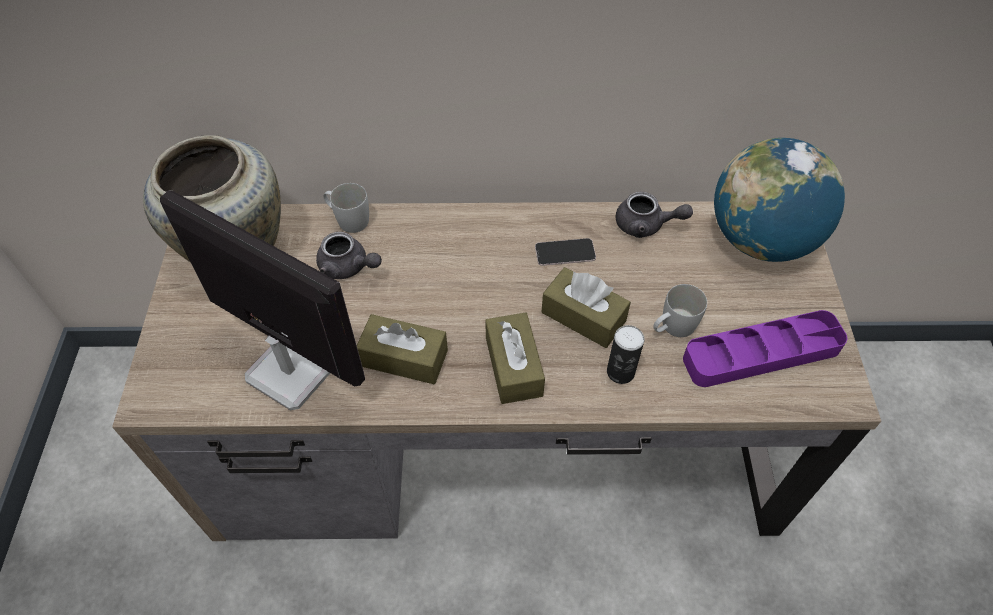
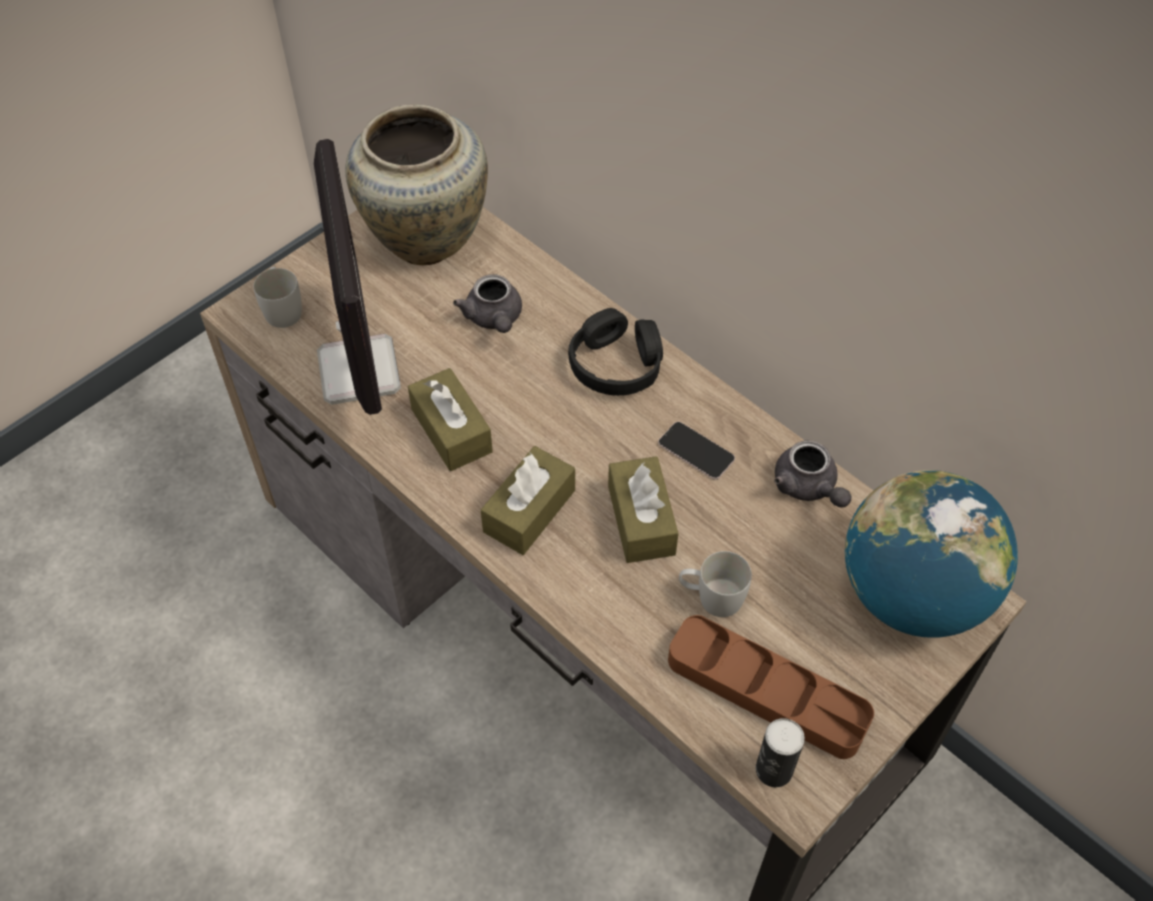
camera: 45 degrees right, 0 degrees up
(348, 219) = (541, 276): white mug -> white mug (282, 308)
(459, 238) = (616, 364): none -> black headphones
(620, 372) = (614, 593): can -> can (774, 770)
(761, 353) = (766, 691): purple tray -> brown tray

